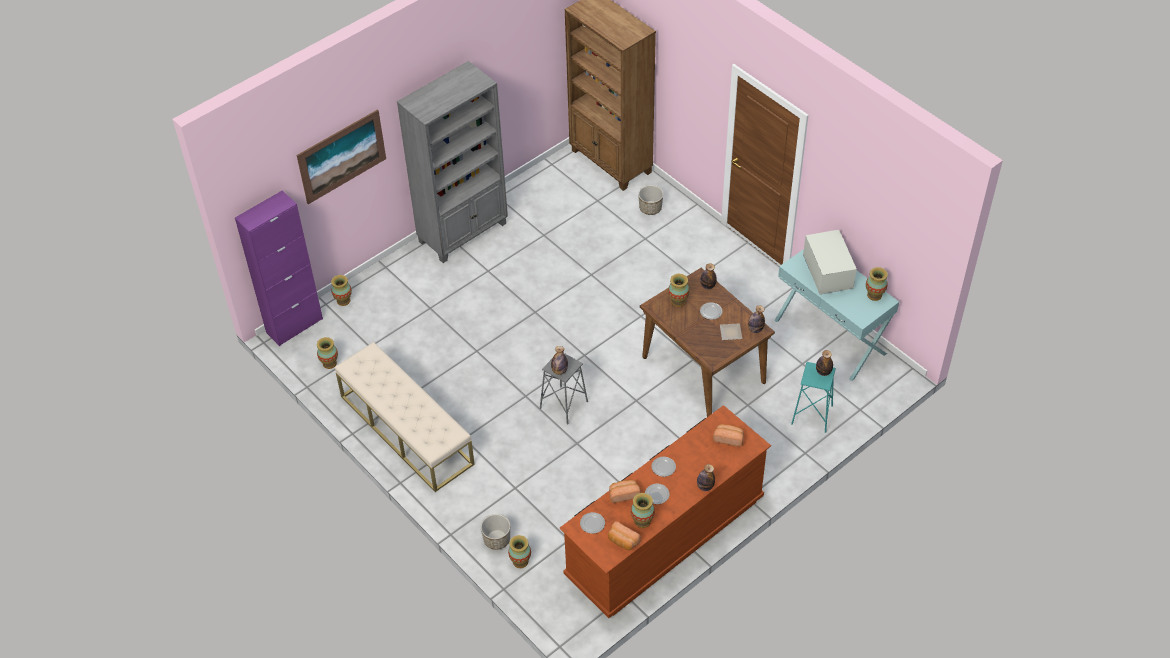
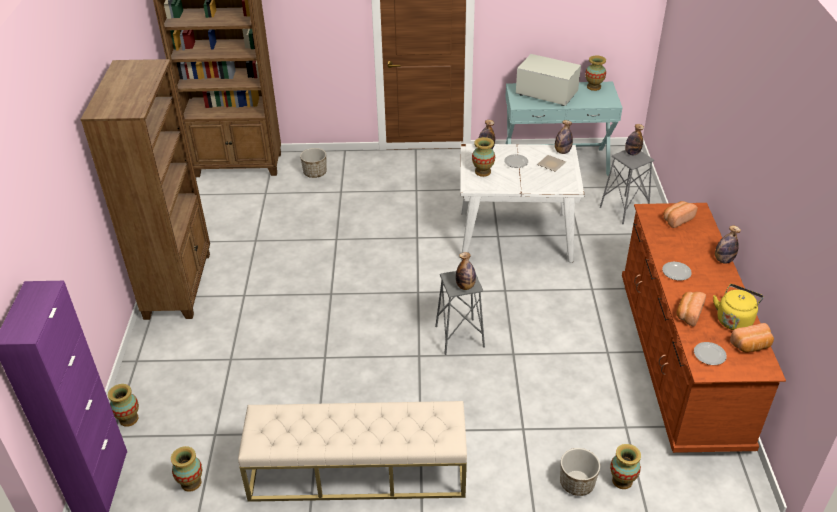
camera: 50 degrees left, 10 degrees down
(342, 156) = (57, 215): picture -> none
(463, 232) = (179, 285): grey bookcase -> brown bookcase
(642, 521) = (734, 319): vase -> yellow kettle
(657, 494) = (707, 293): plate -> none
(702, 369) = (514, 236): brown dining table -> white dining table
(812, 415) = (624, 210): turquoise stool -> grey stool

